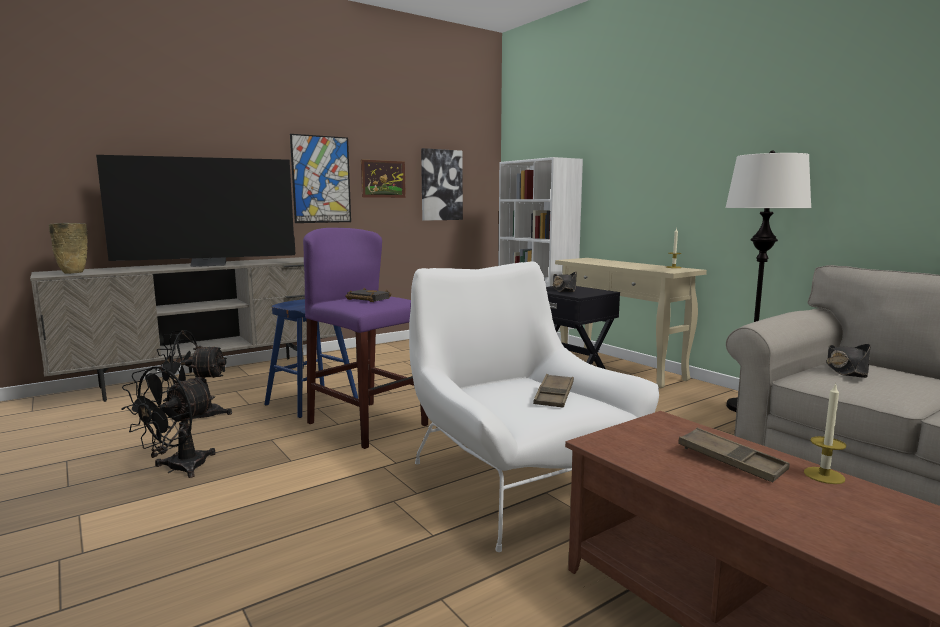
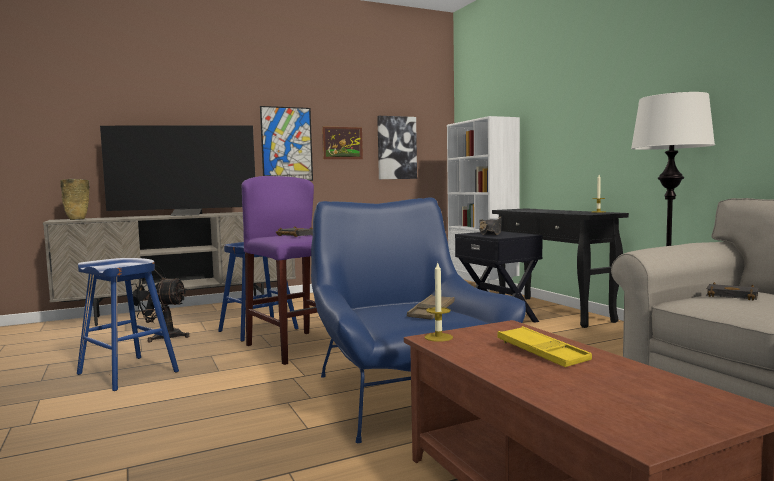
camera: 10 degrees right, 5 degrees down
(178, 469) = (127, 373): black fan -> blue stool
(520, 481) = (406, 393): white armchair -> blue armchair
(621, 368) = (553, 311): beige console table -> black console table
(731, 461) = (542, 353): brown tray -> yellow tray
(824, 475) = (623, 365): candle -> candle (438, 337)
(846, 370) = (733, 296): black hat -> black book

